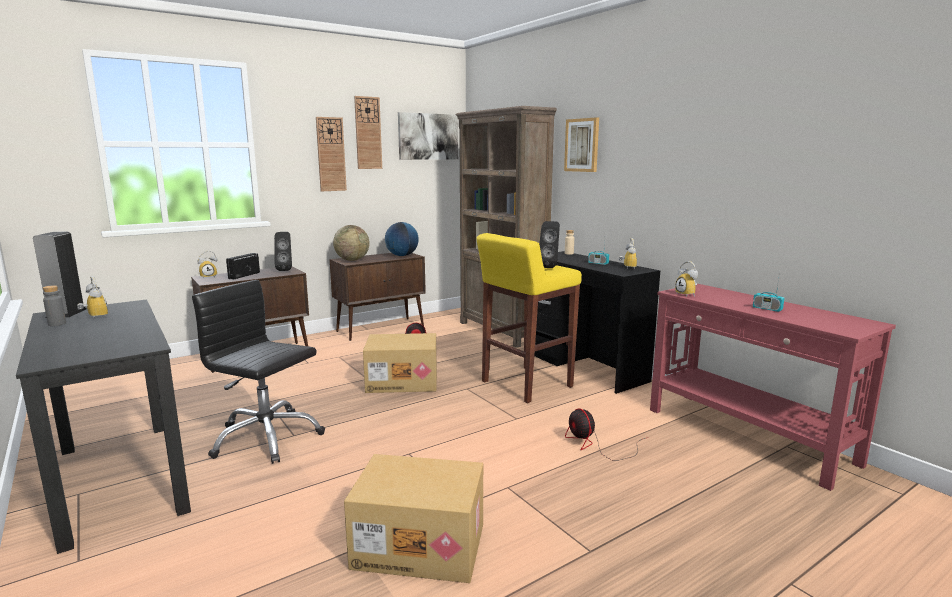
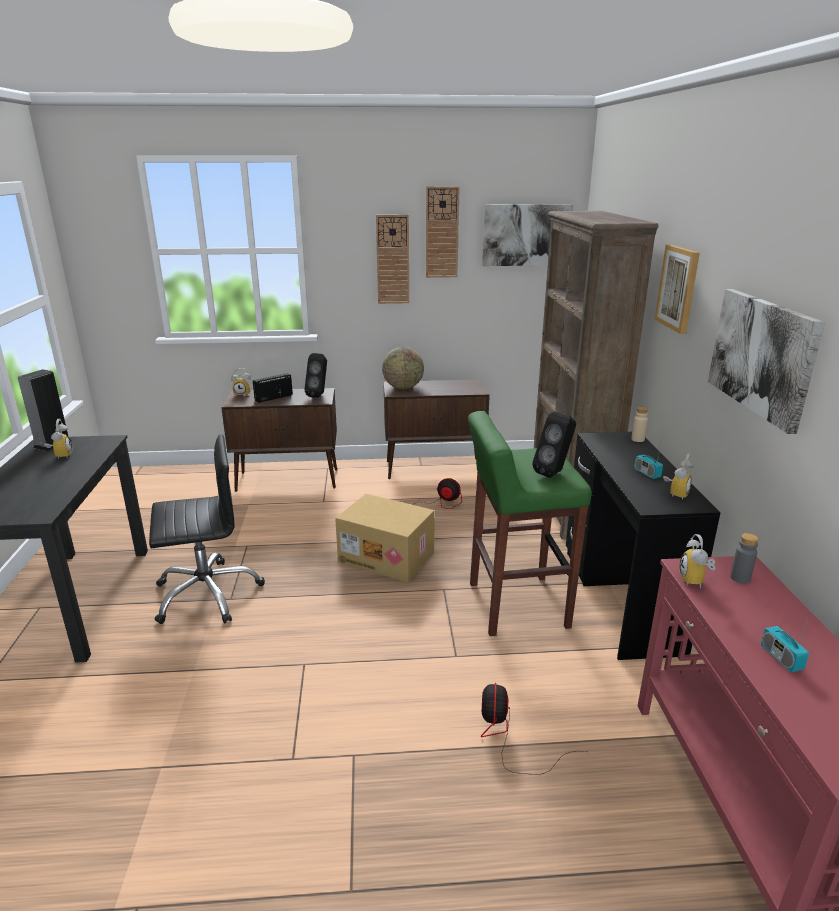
camera: 30 degrees right, 10 degrees up
(57, 324) = (29, 459): grey bottle -> grey bottle (740, 578)
(266, 438) = (207, 593): black office chair -> black office chair turned 105 degrees clockwise
(402, 255) = (465, 388): globe -> none
(421, 545) = (209, 792): cardboard box -> none
(525, 384) = (516, 605): yellow stool -> green stool
(672, 162) = (762, 355): none -> picture

